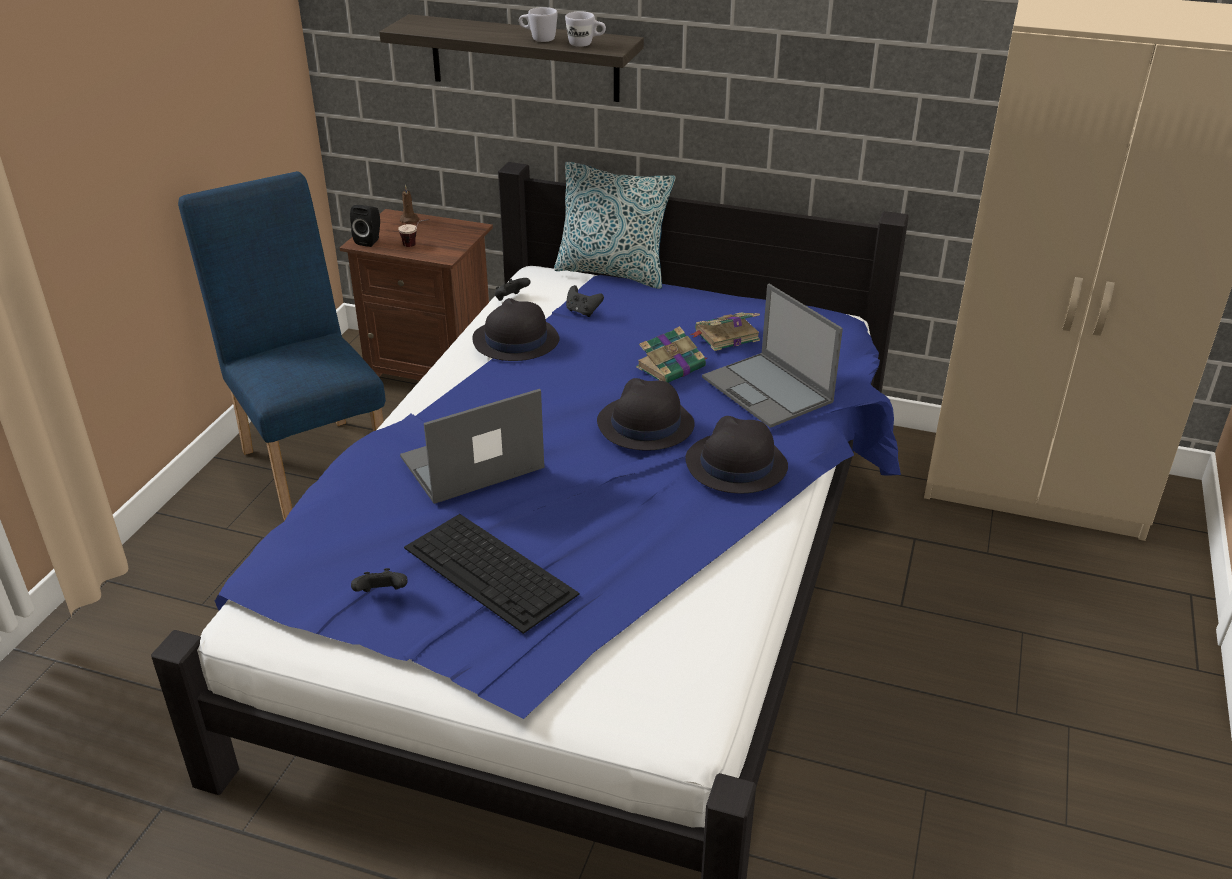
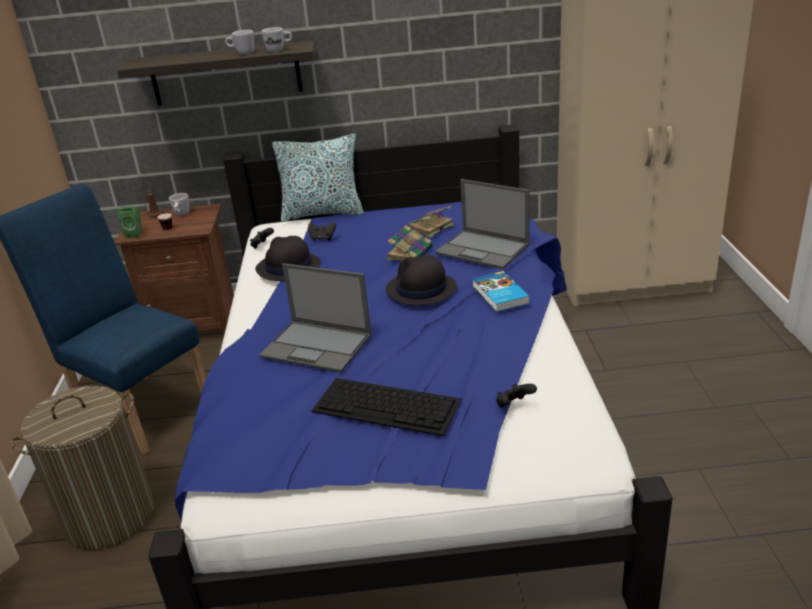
camera: 20 degrees left, 5 degrees down
(212, 584) = (110, 516): none -> laundry basket
(370, 241) = (135, 233): black speaker -> green speaker
(382, 594) = (319, 446): black game controller -> black game controller (514, 405)
(437, 228) = (181, 215): none -> white mug
(470, 463) = (318, 346): laptop -> laptop turned 105 degrees counterclockwise
(735, 465) = (499, 295): black hat -> book

